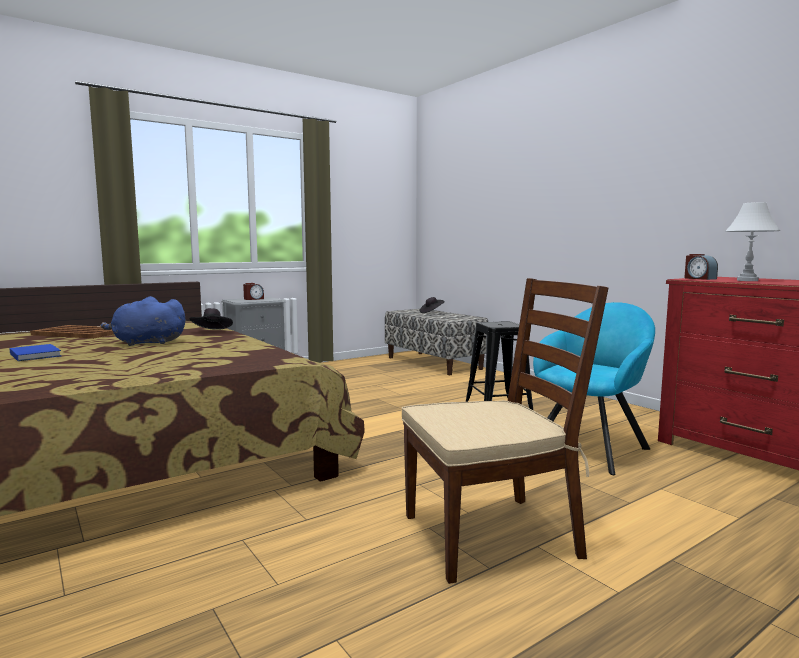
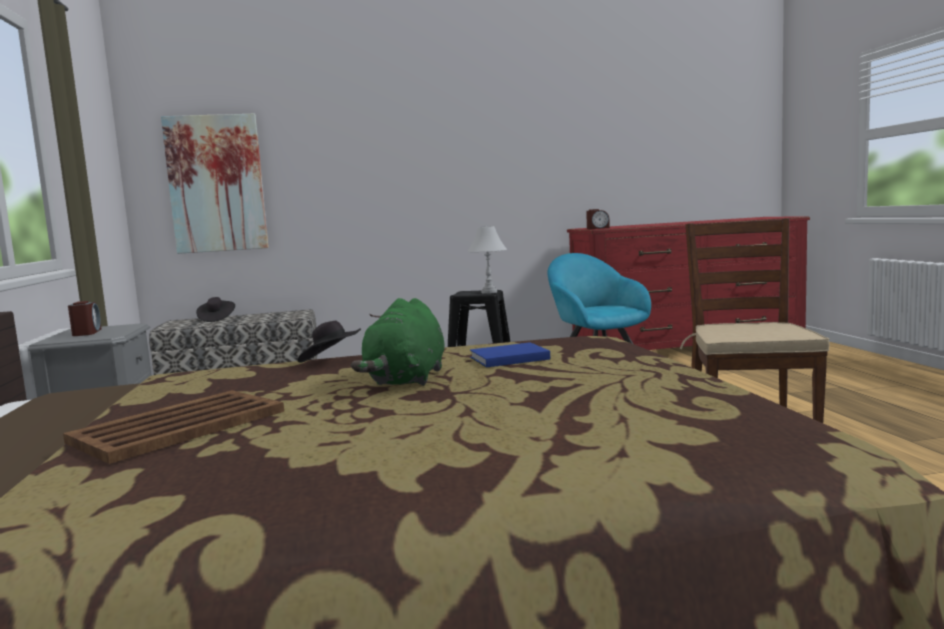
camera: 65 degrees left, 0 degrees up
(36, 354) = (441, 426): blue book -> blue book (507, 358)
(146, 343) = (406, 380): blue plush toy -> green plush toy
(452, 218) = (216, 184): none -> picture
(747, 280) = (628, 226): white table lamp -> white table lamp (489, 292)

